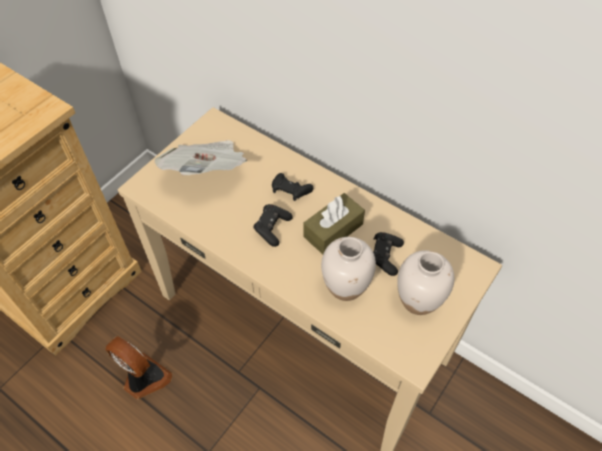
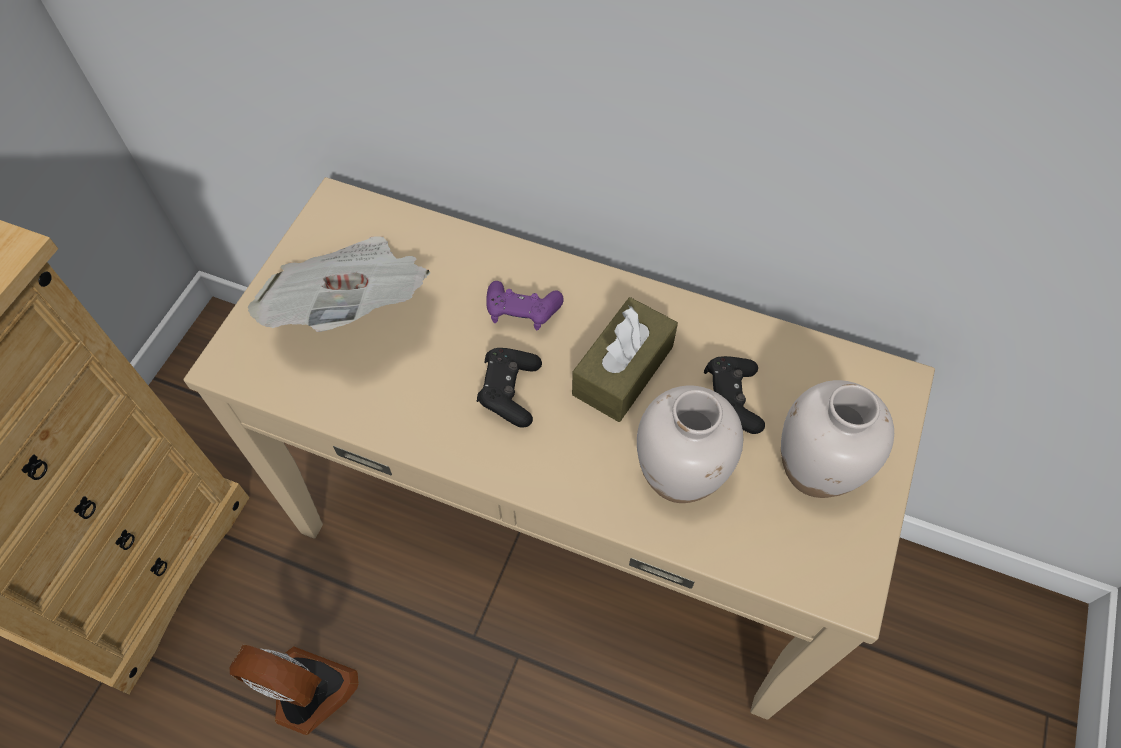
camera: 15 degrees left, 5 degrees up
(290, 192) = (522, 313): black game controller -> purple game controller

